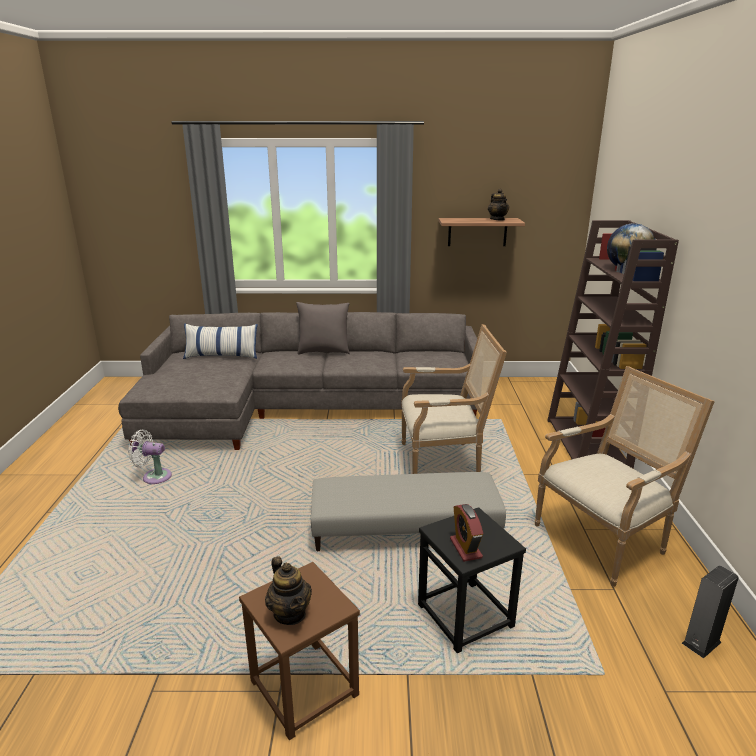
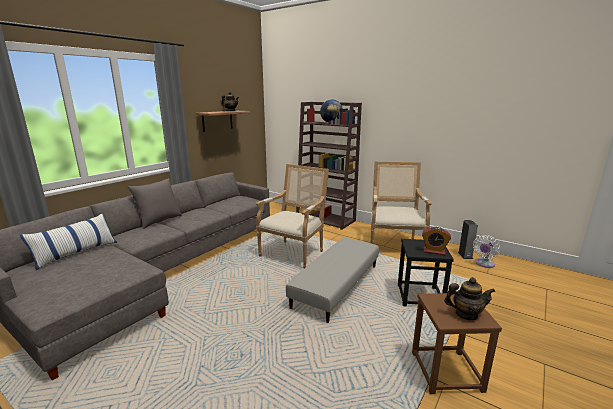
camera: 55 degrees left, 5 degrees down
(154, 476) = (127, 377): white fan -> white fan (484, 264)

